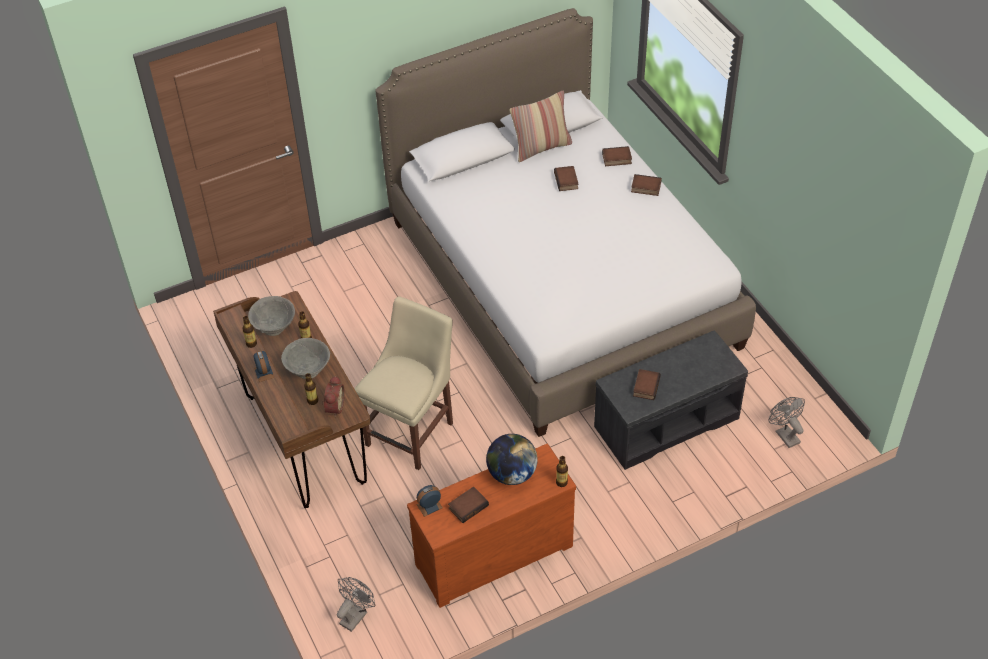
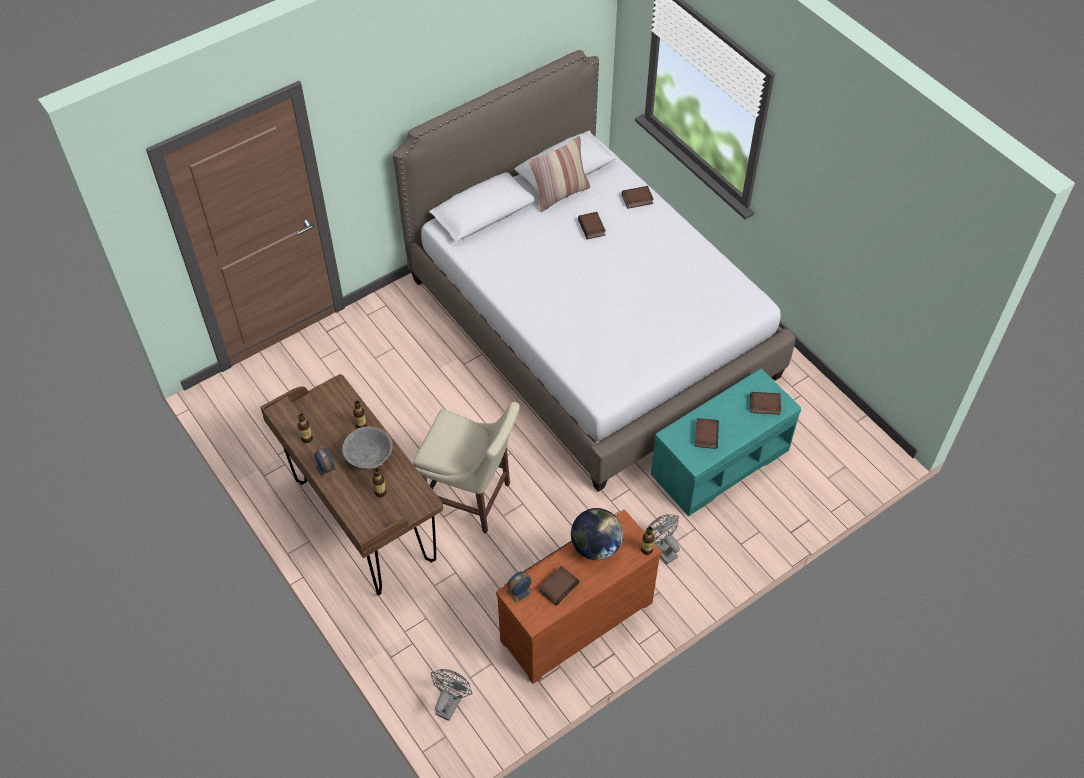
camera: 10 degrees left, 5 degrees up
(274, 327) = (325, 416): grey bowl -> none
(333, 407) = (403, 497): alarm clock -> none
(412, 431) = (471, 499): beige chair -> beige chair turned 90 degrees clockwise
(645, 188) = (671, 228): book -> book (764, 406)
(667, 421) = (720, 460): grey bench -> turquoise bench
(784, 434) = (835, 462): grey fan -> grey fan (661, 549)

